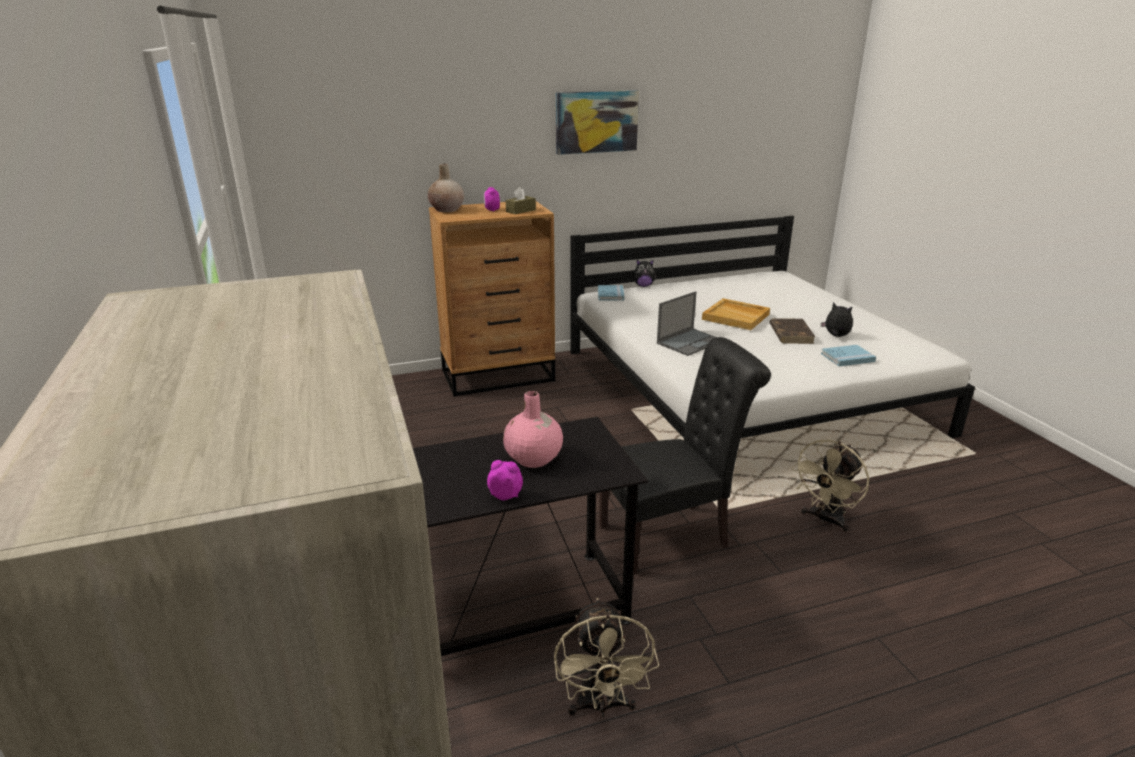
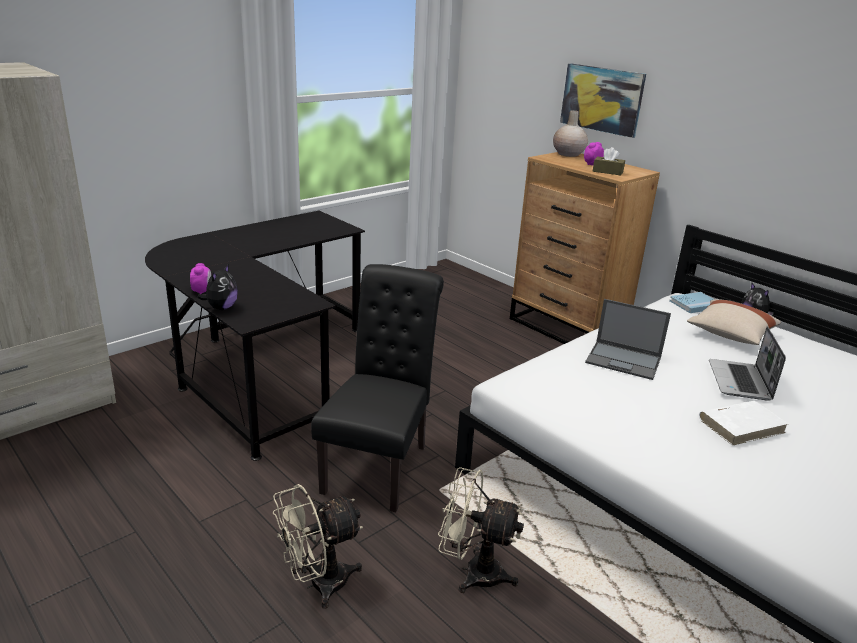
camera: 65 degrees right, 0 degrees up
(533, 458) = (255, 292): pink vase -> none
(596, 122) = (754, 103): picture -> picture (602, 99)
(601, 706) = (163, 461): beige fan -> beige fan (318, 584)
(665, 299) = (730, 334): none -> beige pillow
(671, 535) = (379, 464): black chair -> black chair turned 120 degrees counterclockwise
(736, 317) = (740, 382): beige tray -> laptop
(790, 334) = (741, 425): brown book -> white book
(836, 336) = (789, 465): plush toy -> plush toy (221, 308)
(847, 357) = (719, 475): blue book -> none

